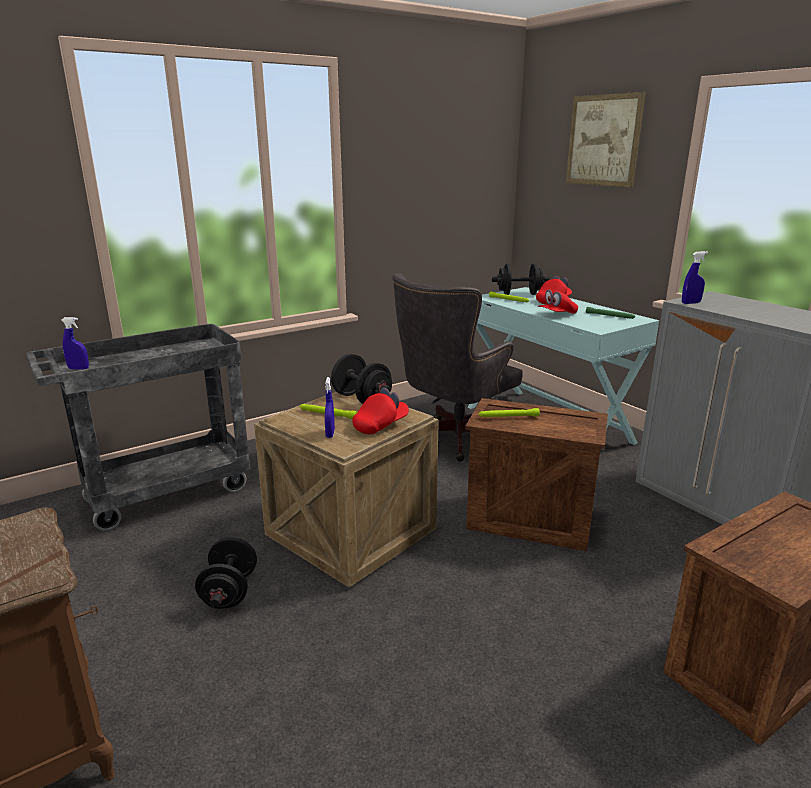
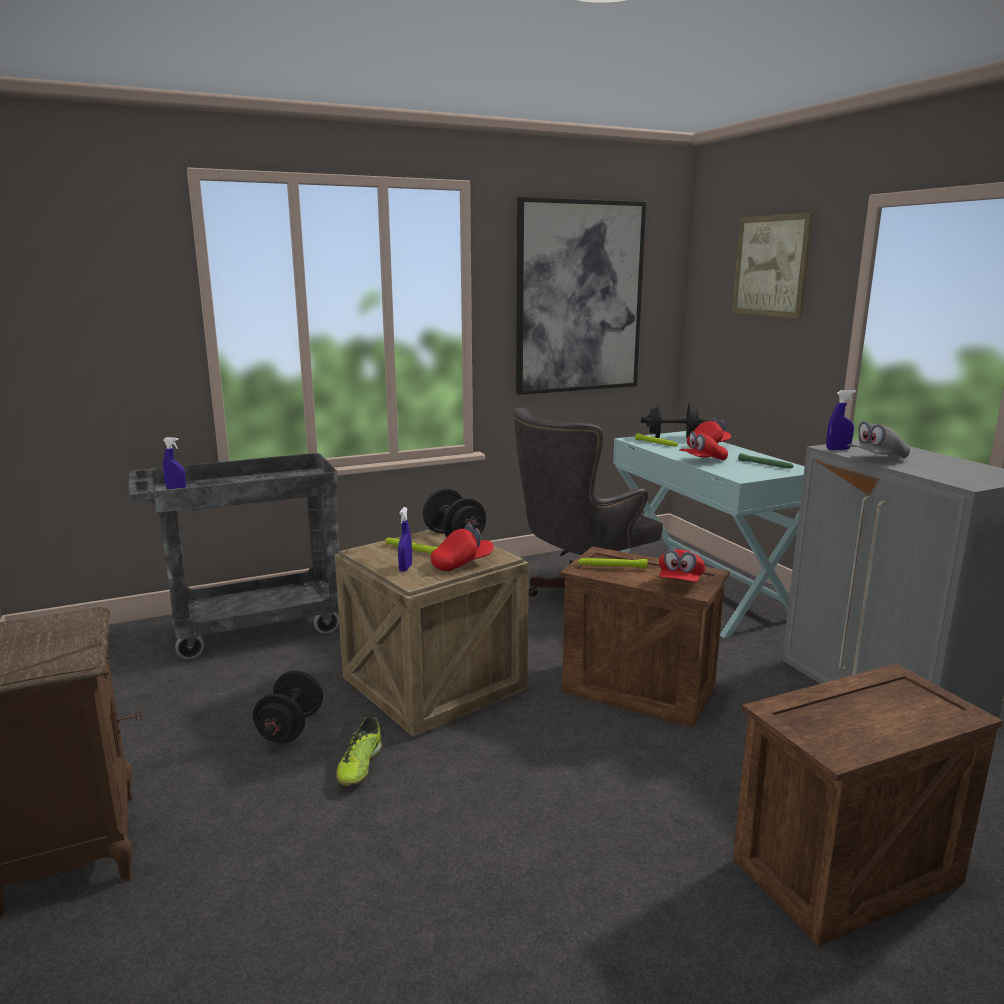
camera: 10 degrees right, 5 degrees down
(307, 623) = (359, 766): none -> shoe
(433, 170) = (579, 297): none -> picture
(573, 428) = (680, 582): none -> red cap
(729, 311) = (876, 459): none -> grey cap

